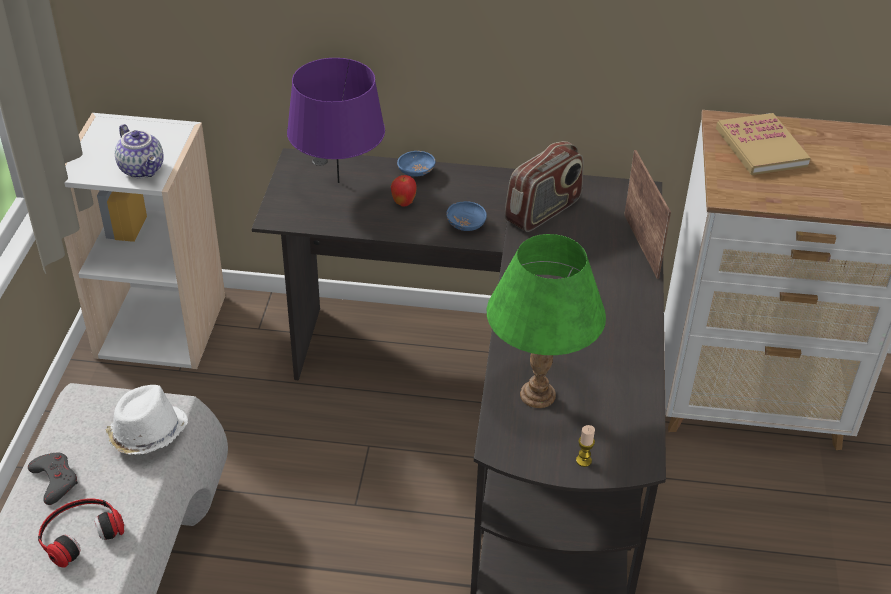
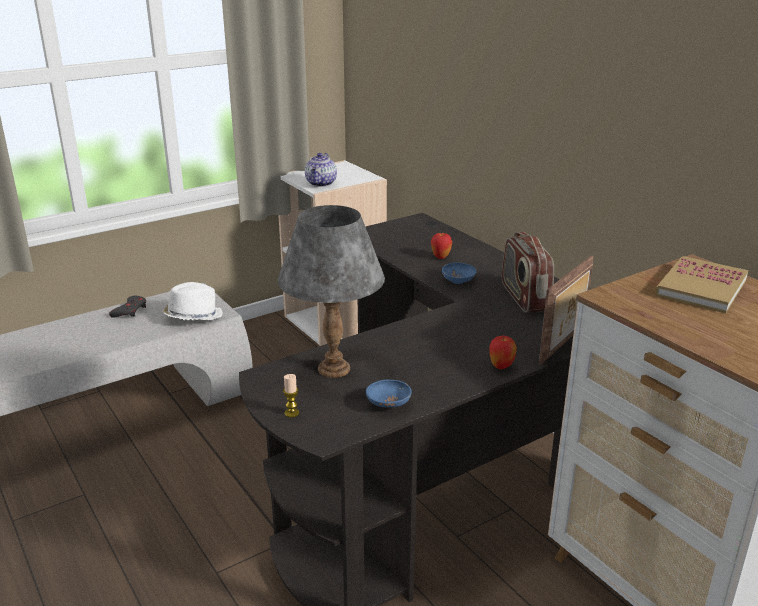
camera: 50 degrees right, 15 degrees down
(79, 532) = (100, 333): headphones -> none
(338, 182) = (422, 235): purple table lamp -> none
(416, 172) = (476, 249): blue bowl -> blue bowl (388, 404)
(537, 395) = (333, 369): green table lamp -> grey table lamp
(543, 211) = (524, 297): radio -> radio turned 75 degrees clockwise
(639, 300) = (501, 367): none -> apple

